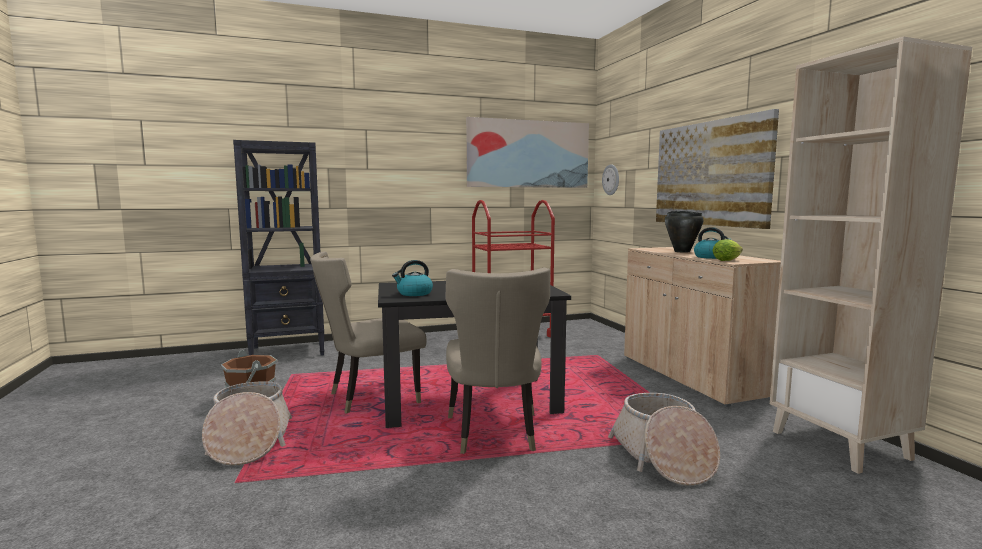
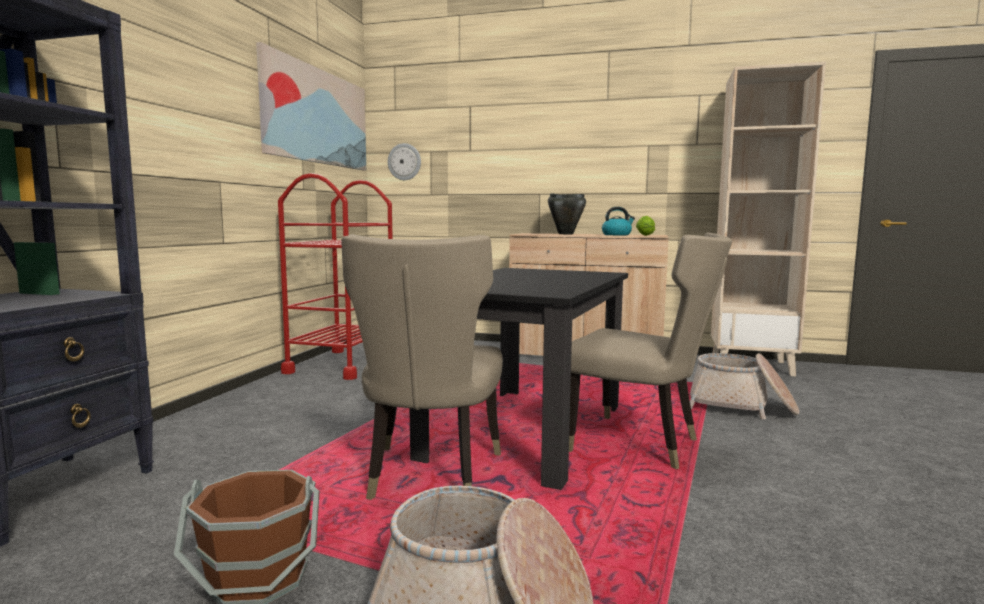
camera: 55 degrees left, 0 degrees up
(414, 293) = (530, 288): kettle -> none
(710, 173) = (567, 158): picture -> none

